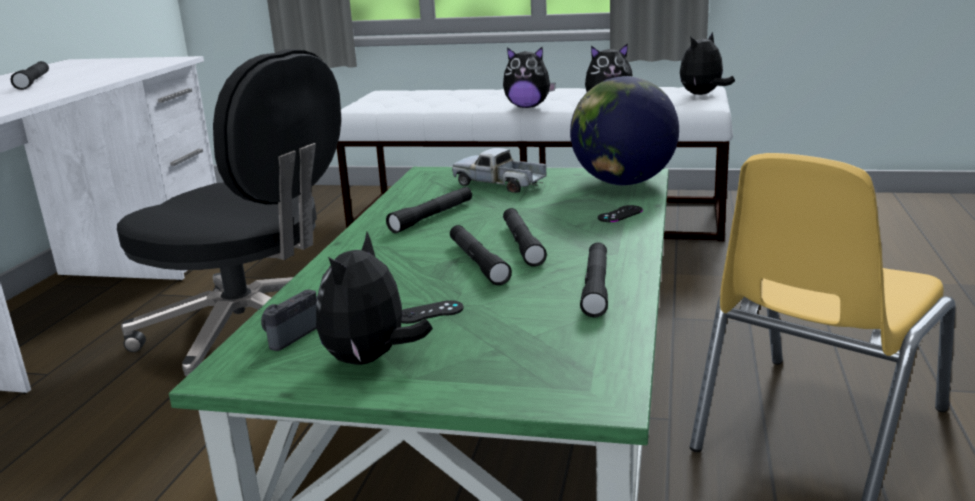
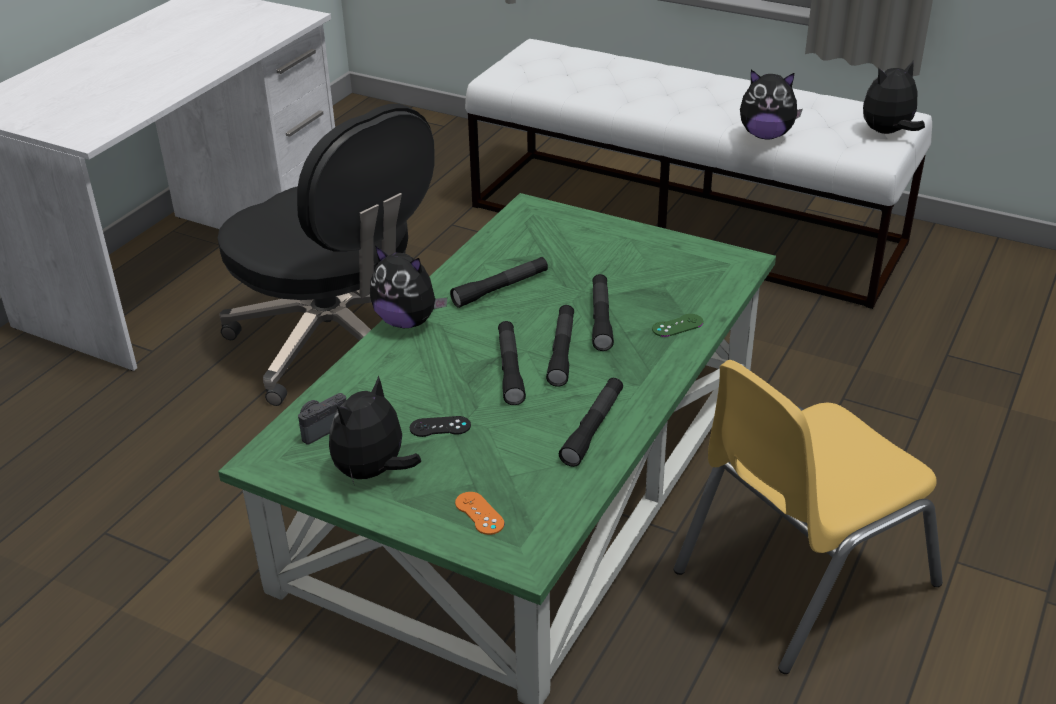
camera: 15 degrees right, 15 degrees up
(33, 82) = (156, 51): black flashlight -> black flashlight (601, 318)
(500, 184) = (590, 247): toy truck -> none
(520, 371) = (479, 513): none -> orange game controller
(527, 107) = (677, 118): plush toy -> plush toy (407, 321)
(620, 214) = (677, 325): black game controller -> green game controller
(624, 183) = (713, 273): globe -> none

